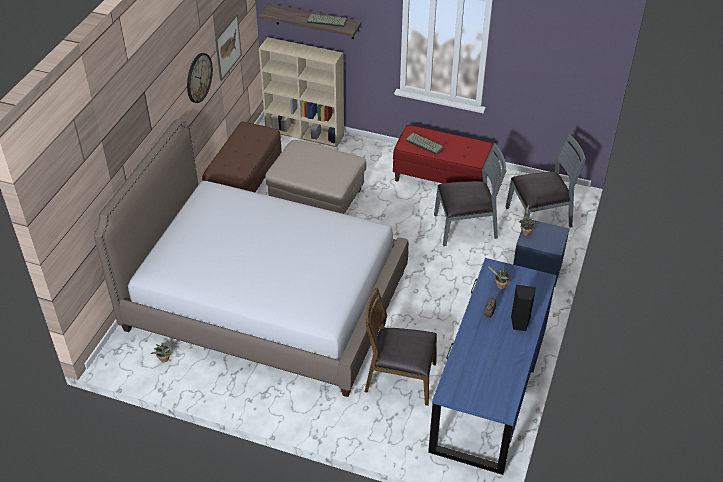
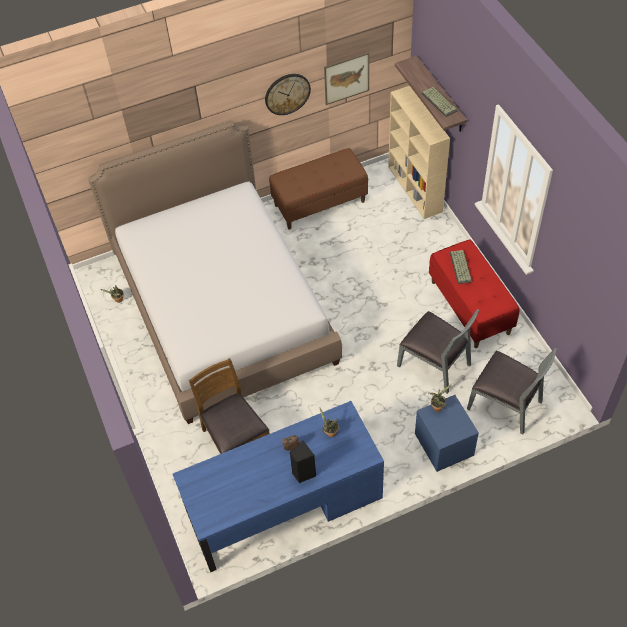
camera: 50 degrees right, 10 degrees up
(317, 198) = (355, 253): beige ottoman -> none

